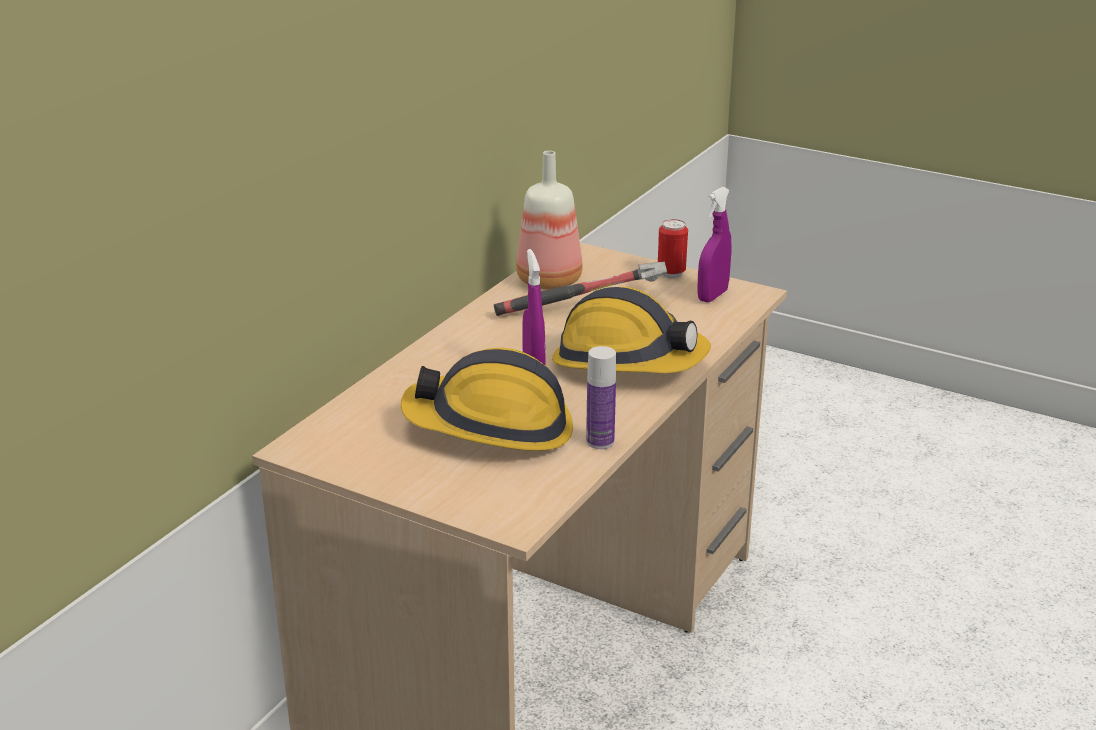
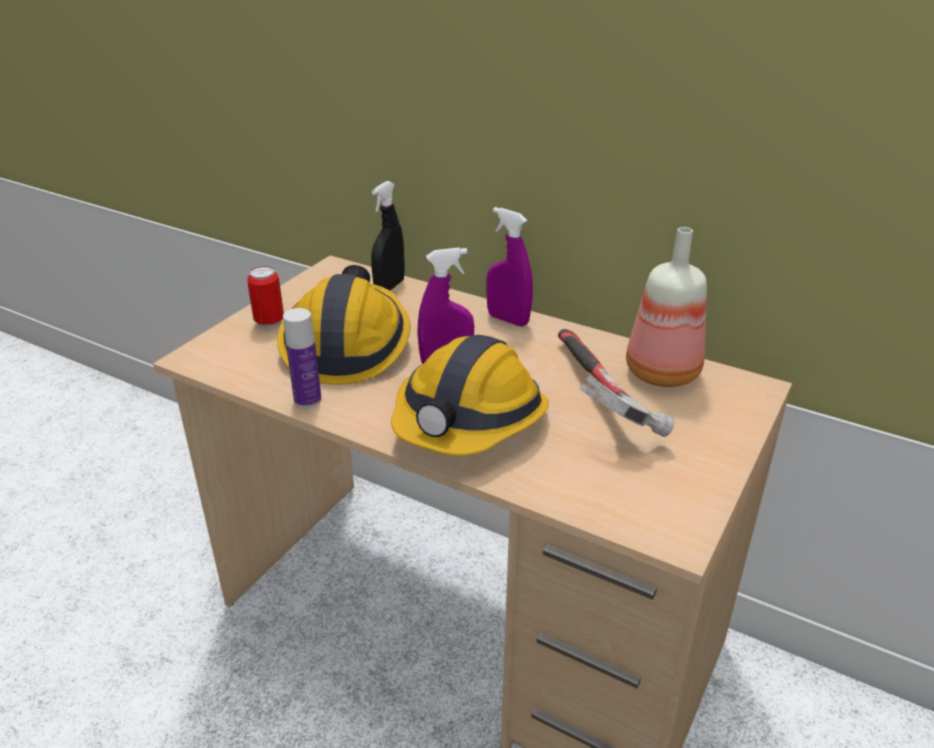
camera: 90 degrees right, 5 degrees up
(359, 408) = (389, 287): none -> black spray bottle
(671, 273) = (717, 464): can -> can (269, 322)
(712, 296) = (657, 496): purple spray bottle -> purple spray bottle (508, 320)

